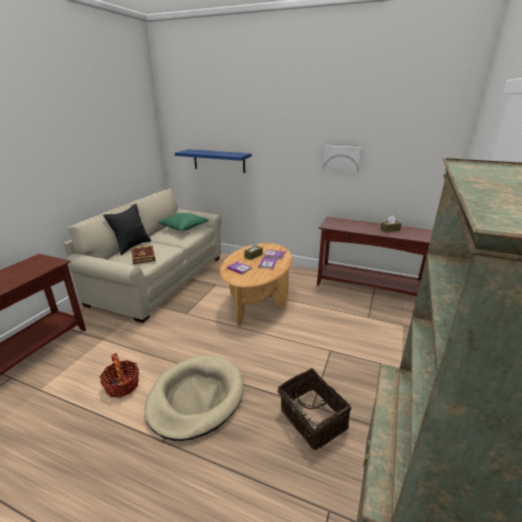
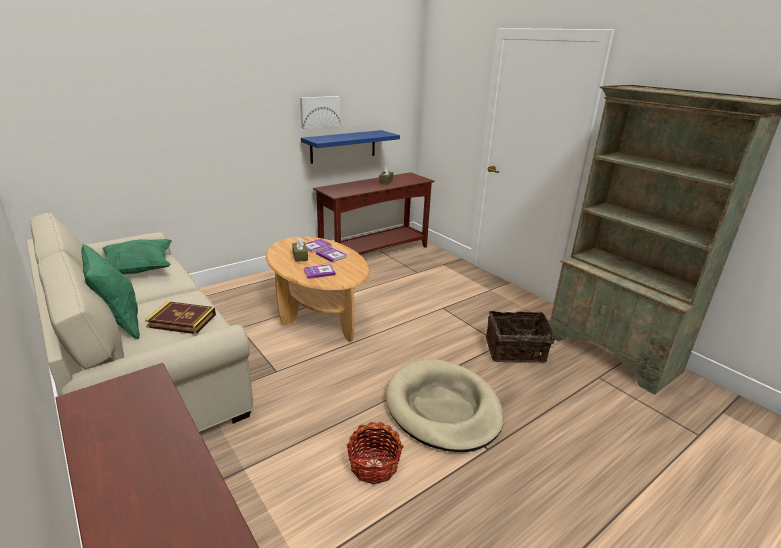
camera: 60 degrees left, 0 degrees up
(132, 246) = (119, 324): black pillow -> green pillow
(219, 161) = (135, 141): blue shelf -> blue shelf (343, 146)

